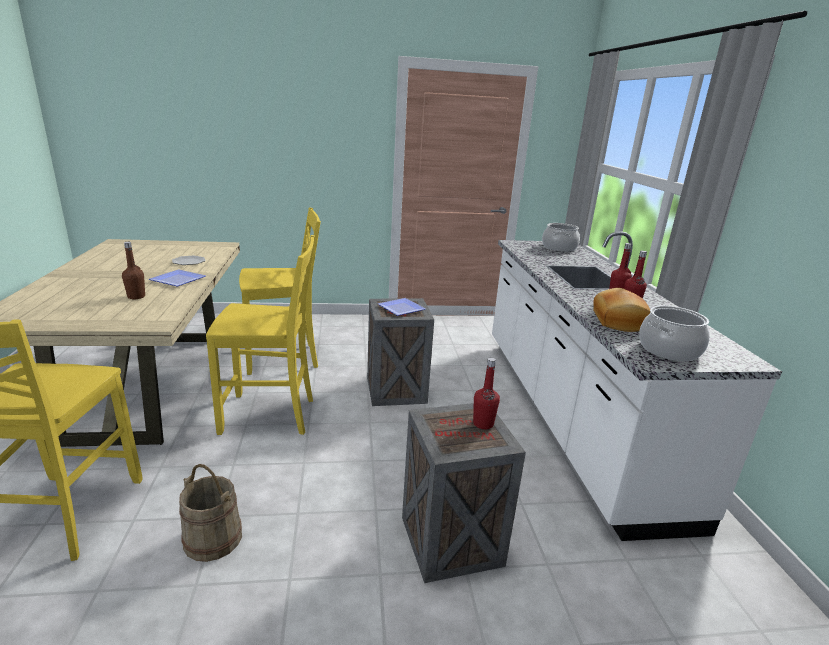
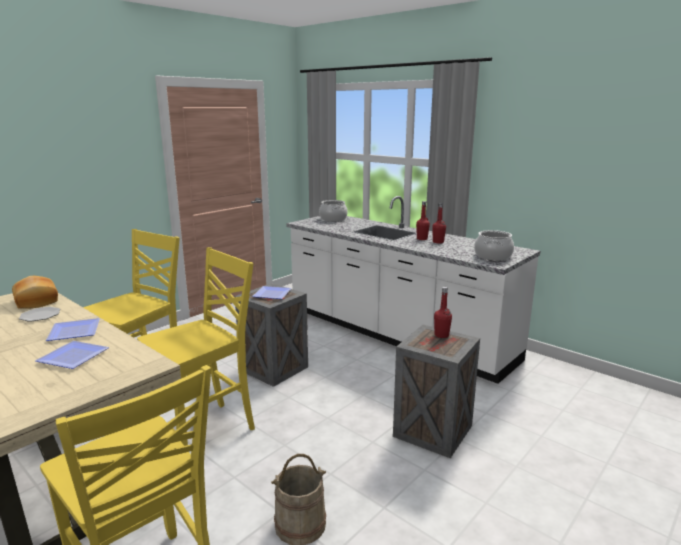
camera: 40 degrees left, 5 degrees down
(136, 297) = (70, 357): brown bottle -> plate
(617, 321) = (448, 250): bread -> bread (35, 301)

